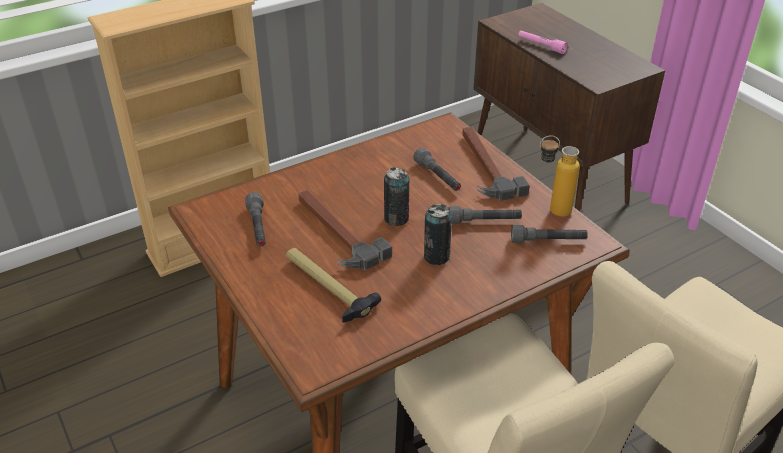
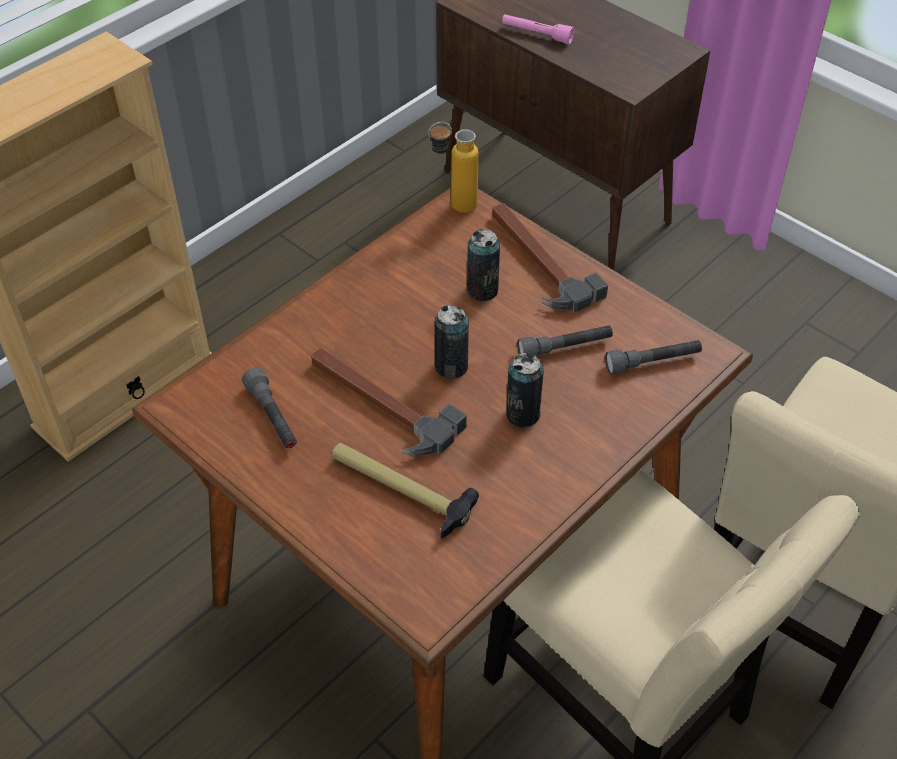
camera: 15 degrees left, 10 degrees up
(437, 177) = (482, 290): grey flashlight -> can
(551, 210) = (642, 315): bottle -> bottle (453, 207)

